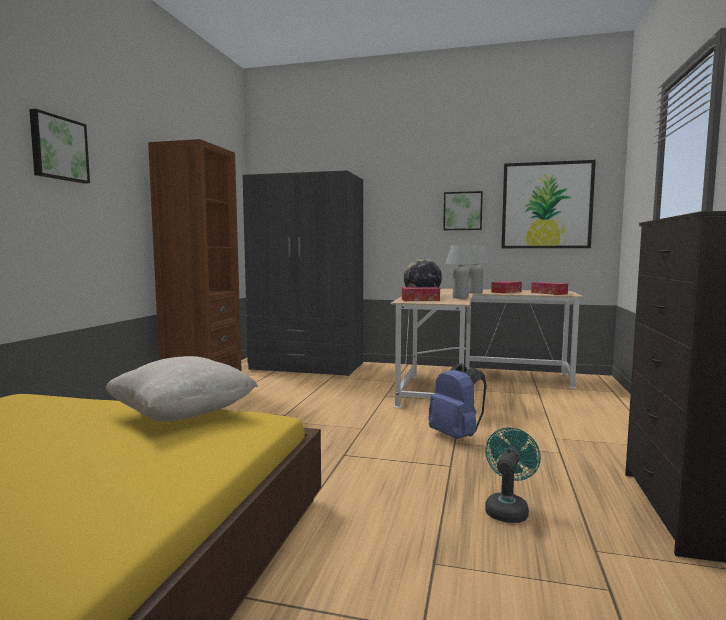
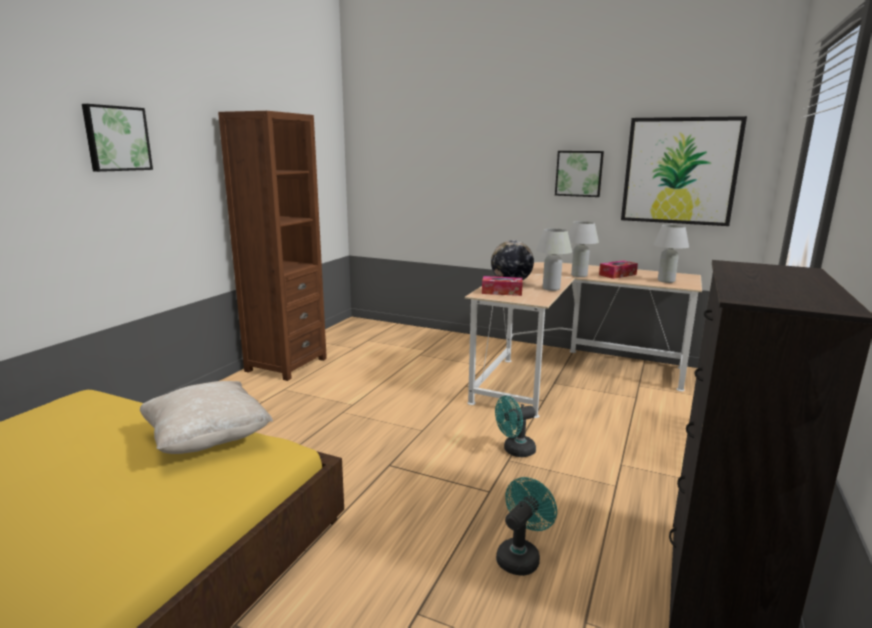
camera: 10 degrees right, 10 degrees up
(307, 366) = (401, 336): grey wardrobe -> none
(456, 436) = (515, 451): blue backpack -> turquoise fan
(549, 293) = (666, 281): tissue box -> white table lamp

